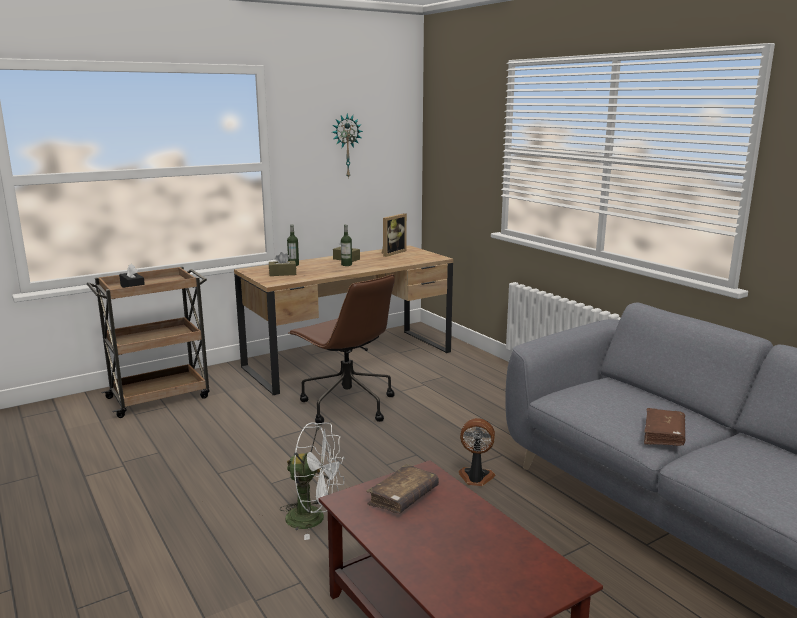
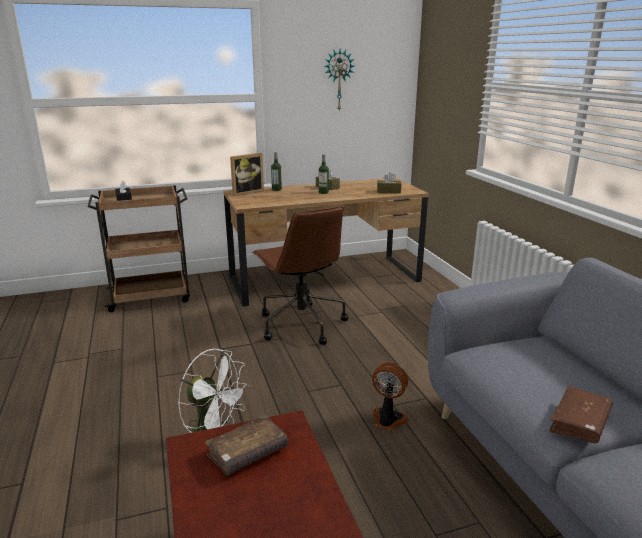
camera: 15 degrees right, 5 degrees up
(282, 274) = (260, 197): brown tissue box -> brown tissue box (388, 191)
(391, 253) = (373, 184): picture frame -> picture frame (246, 192)

